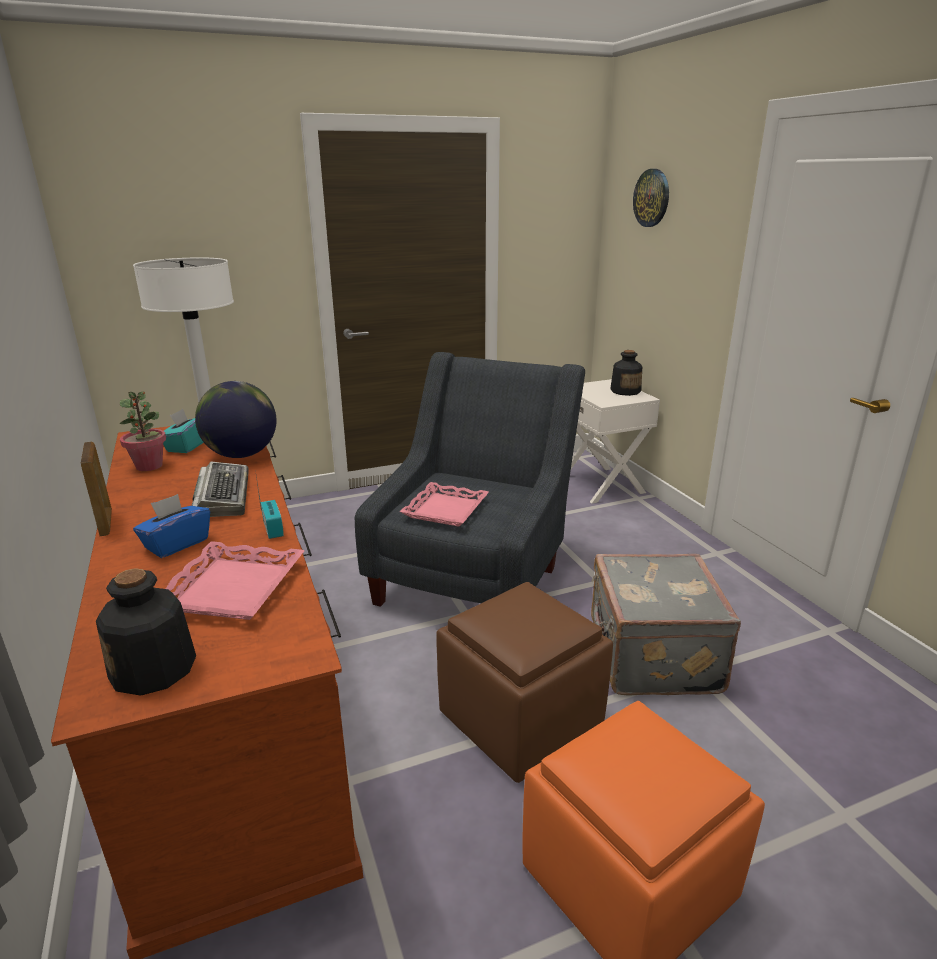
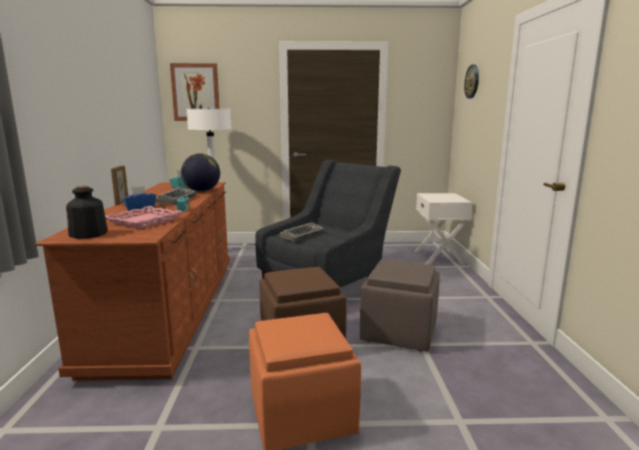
camera: 20 degrees right, 10 degrees down
(133, 222) = (196, 92): none -> picture
(149, 466) = (159, 191): potted plant -> none
(445, 509) = (302, 235): pink tray -> keyboard
(625, 391) = (454, 197): bottle -> none
(650, 656) = (399, 333): grey suitcase -> brown ottoman

